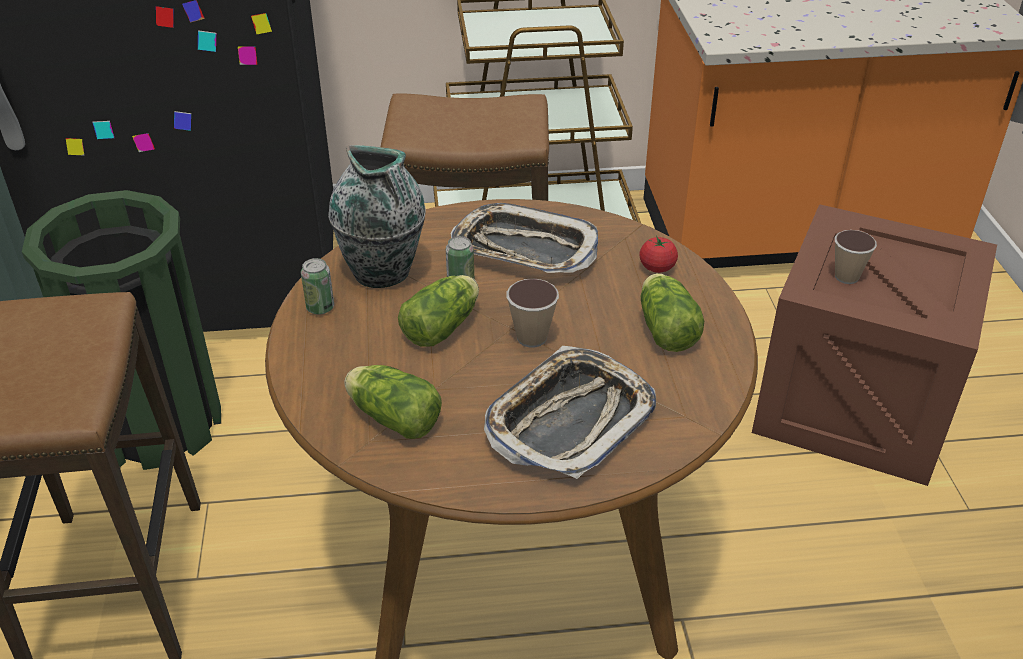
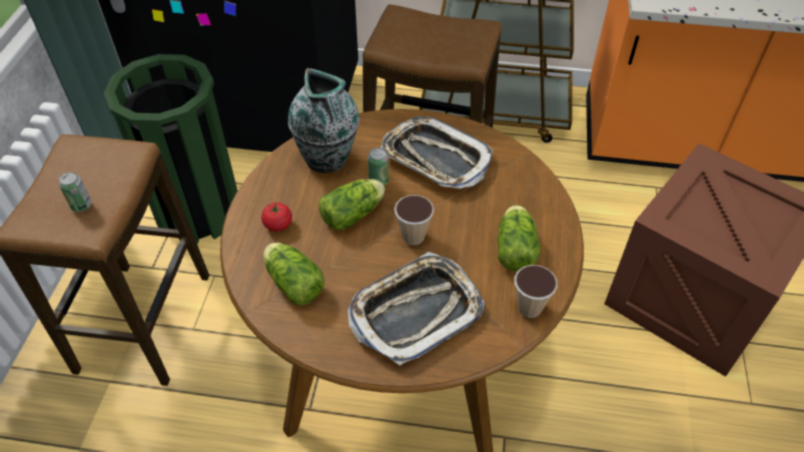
camera: 15 degrees right, 10 degrees up
(320, 308) = (275, 181): can -> can (81, 205)
(657, 267) = (528, 193): tomato -> tomato (278, 225)
(846, 277) = (697, 211): cup -> cup (529, 307)

